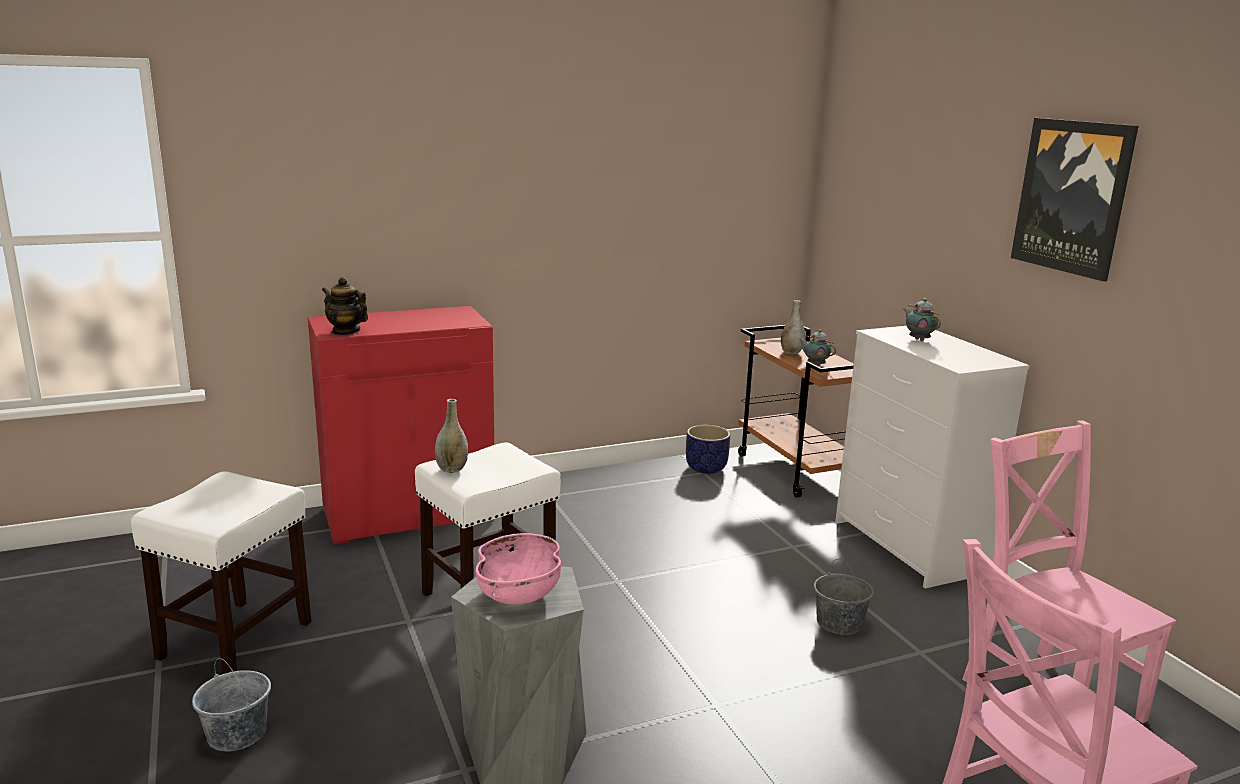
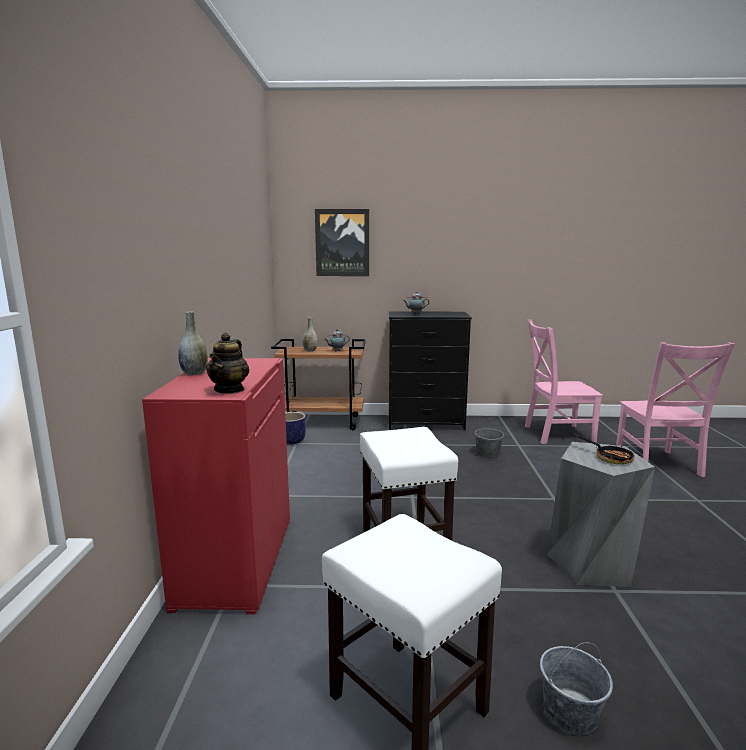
camera: 65 degrees left, 5 degrees down
(346, 331) = (229, 390): teapot -> teapot turned 45 degrees counterclockwise
(452, 469) = (404, 452): grey vase -> grey vase (194, 373)
(519, 593) = (608, 457): pink bowl -> frying pan
(910, 547) = (426, 422): white dresser -> black dresser
(1072, 197) = (472, 231): picture -> picture (342, 243)

